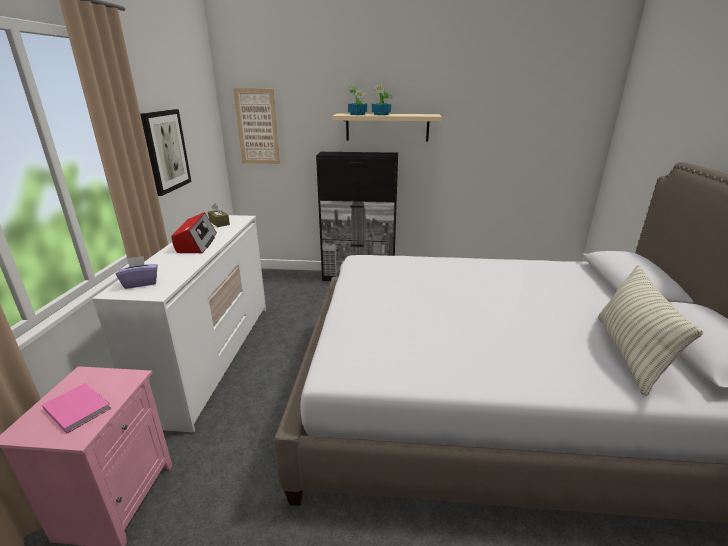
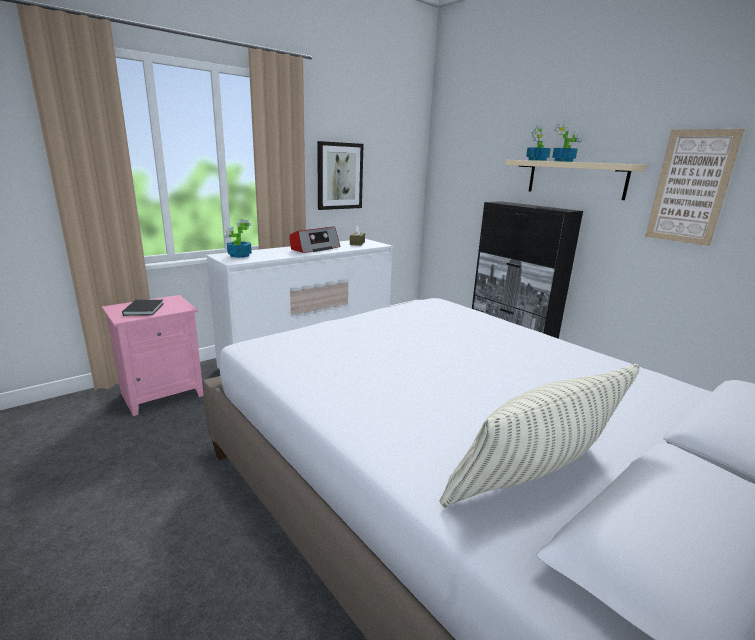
camera: 45 degrees right, 5 degrees down
(78, 408) = (145, 309): pink book -> black book
(141, 283) = (239, 255): purple tissue box -> potted plant
(257, 127) = (452, 172): picture -> picture (690, 187)

